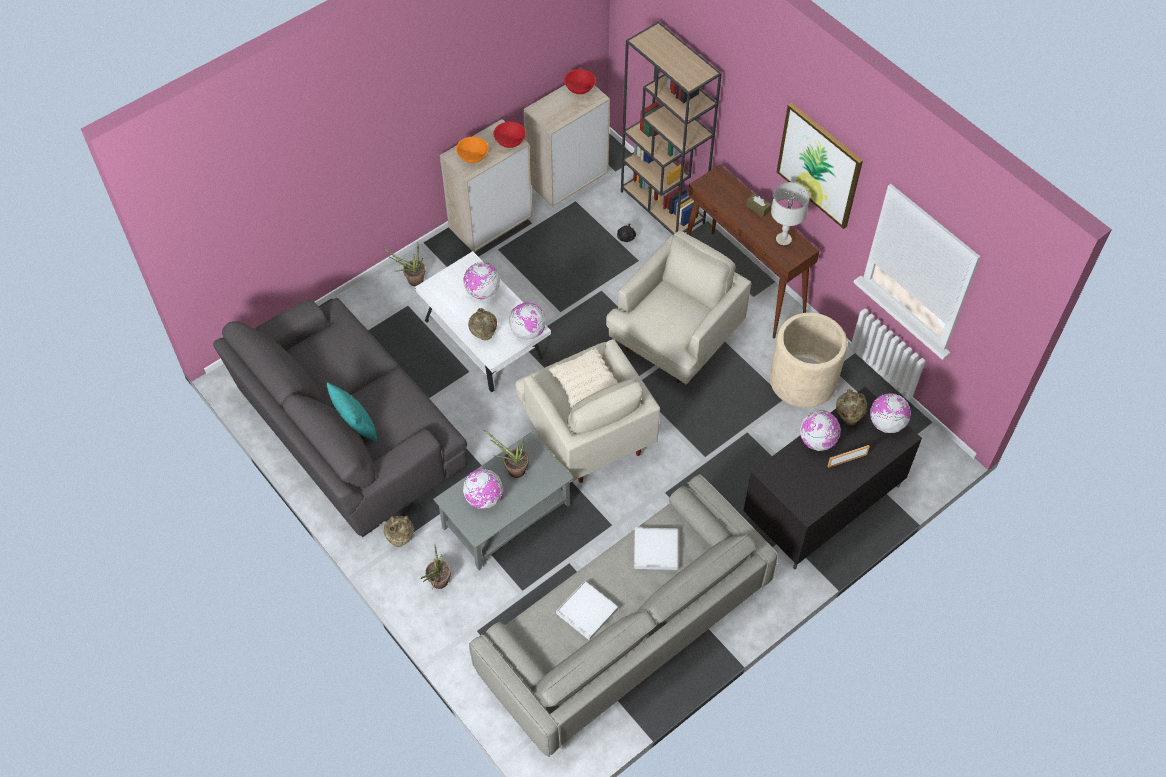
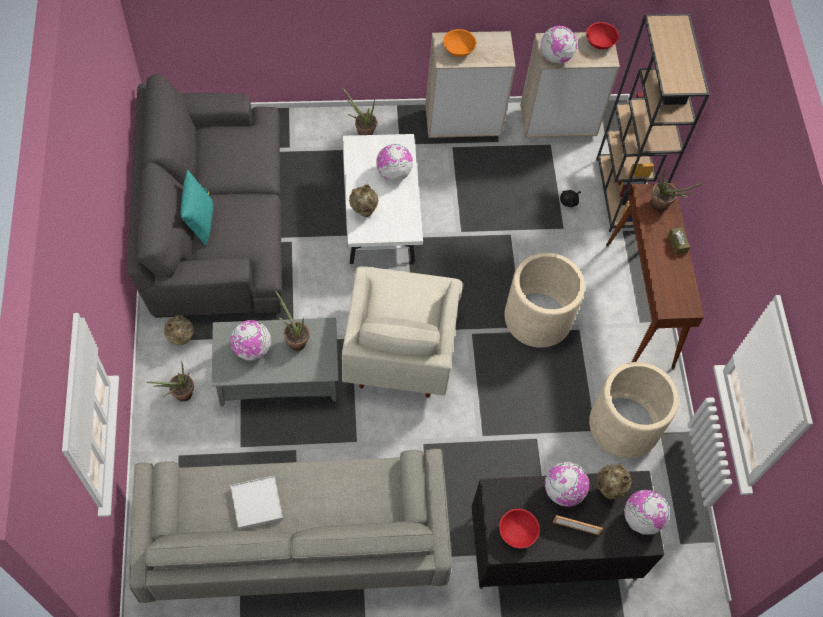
camera: 30 degrees right, 5 degrees up
(510, 141) = (501, 54): red bowl -> red bowl (517, 532)
(528, 331) = (403, 230): globe -> globe (555, 56)
(584, 382) = (411, 304): beige pillow -> none
(655, 550) = (356, 490): white tray -> none
(675, 341) = (538, 318): beige armchair -> beige planter
(725, 187) = (663, 206): none -> potted plant
(783, 241) = (676, 288): grey table lamp -> none
(819, 165) = (738, 236): picture -> none

